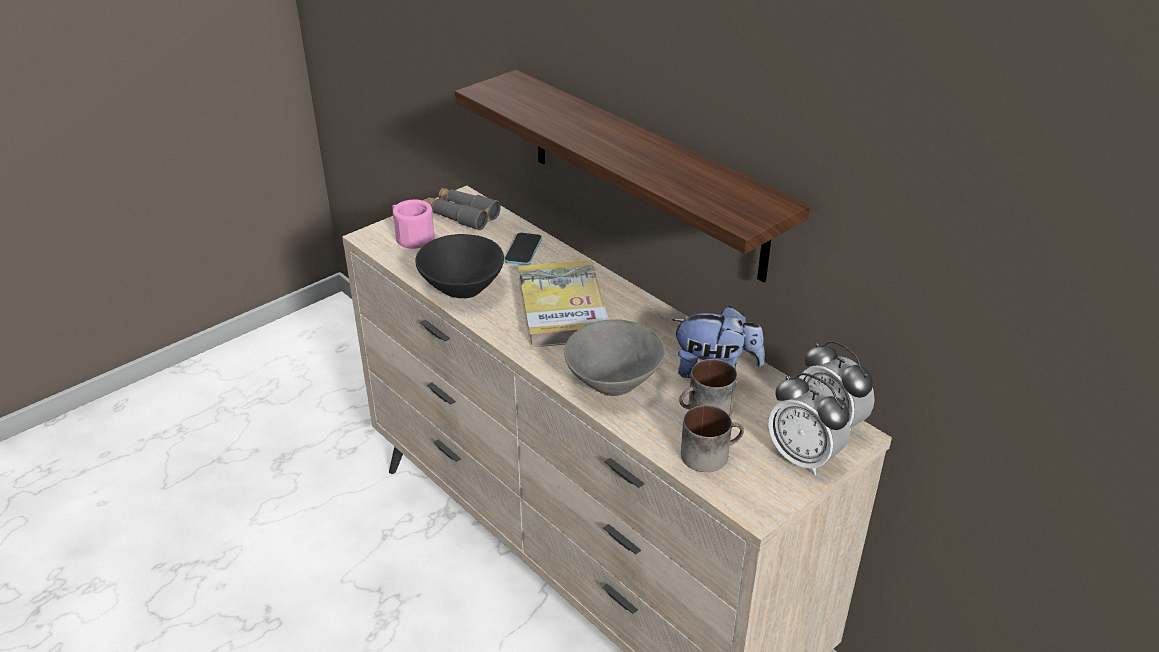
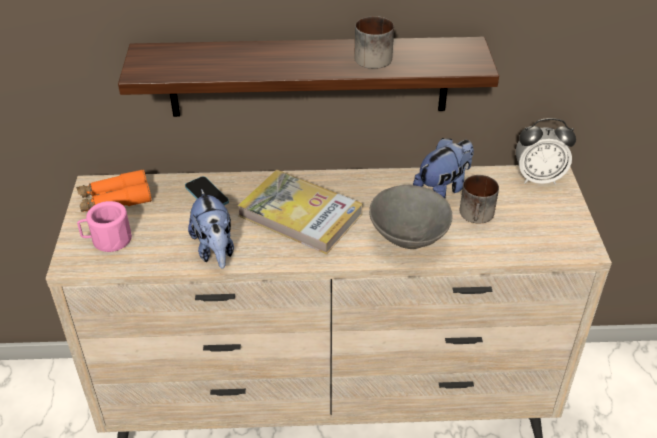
camera: 50 degrees left, 5 degrees up
(460, 215) = (115, 200): grey binoculars -> orange binoculars
(462, 289) = (215, 250): black bowl -> plush toy
(710, 453) = (519, 237): mug -> mug (373, 56)
(803, 458) = (557, 205): alarm clock -> none

